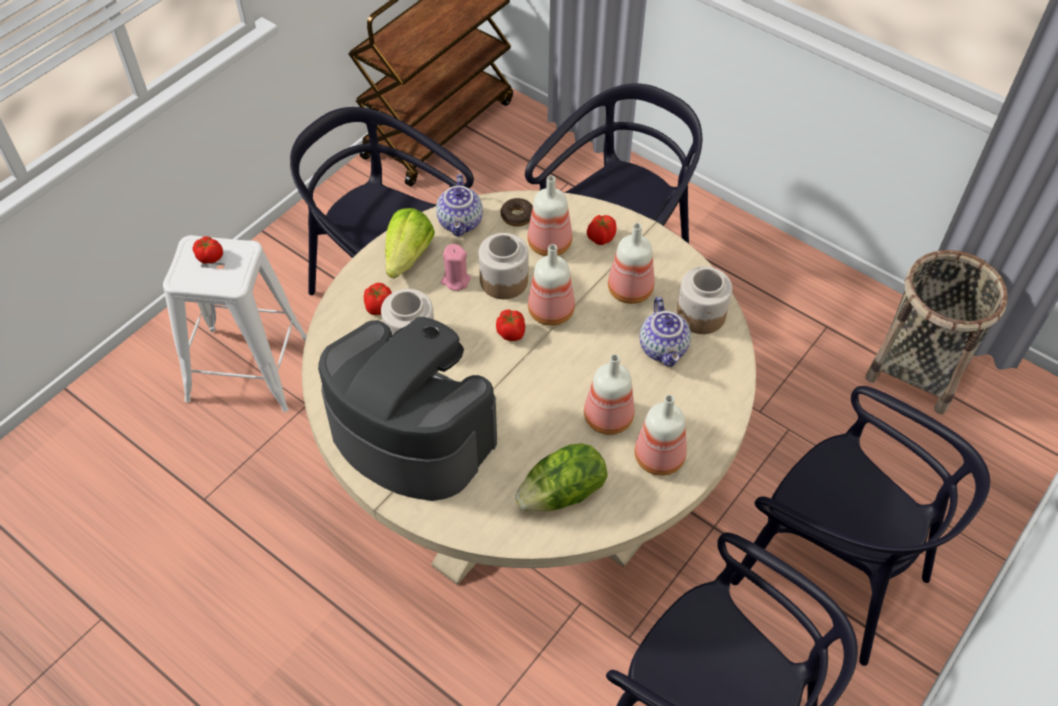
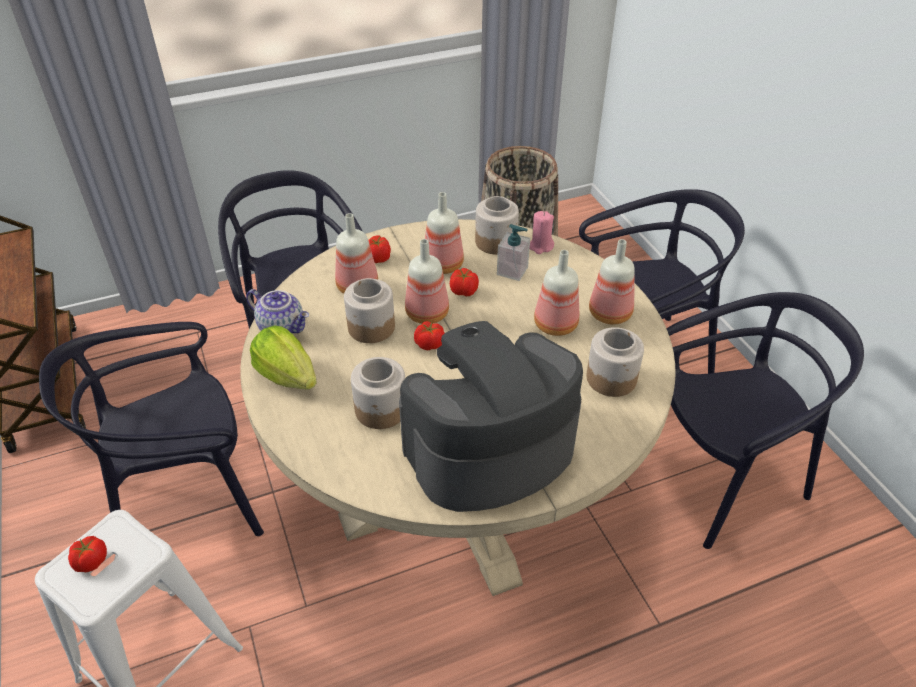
camera: 60 degrees left, 10 degrees down
(379, 307) = (327, 418): tomato -> tomato (464, 292)
(455, 280) = (343, 356): pink candle -> pink candle (541, 246)
(517, 216) = (310, 293): donut -> none
(563, 493) = (611, 378): lettuce -> jar
(664, 348) = (512, 271): teapot -> soap dispenser

